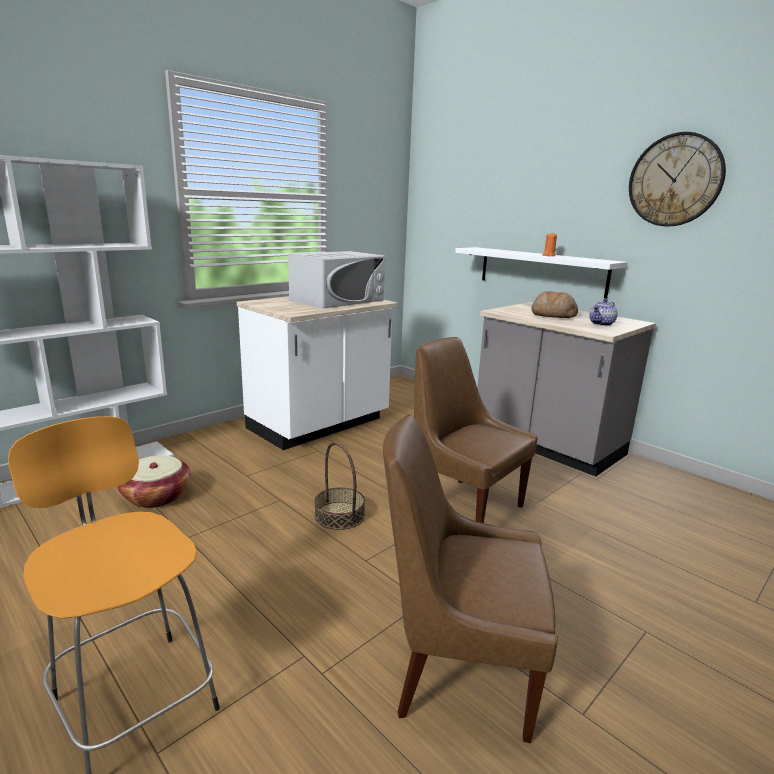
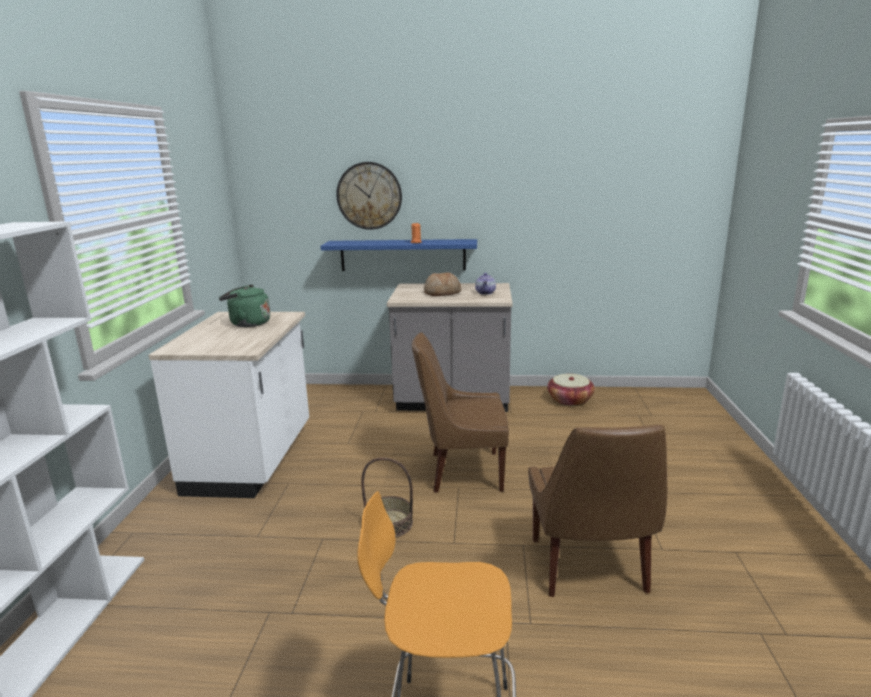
camera: 40 degrees left, 0 degrees up
(156, 496) = (196, 601): basket -> basket (569, 400)
(337, 300) = (247, 323): white microwave -> green kettle
(457, 668) = (589, 568): brown chair -> brown chair turned 60 degrees counterclockwise
(541, 271) = (402, 255): white shelf -> blue shelf
(675, 180) = (502, 174): wall clock -> wall clock (369, 196)

